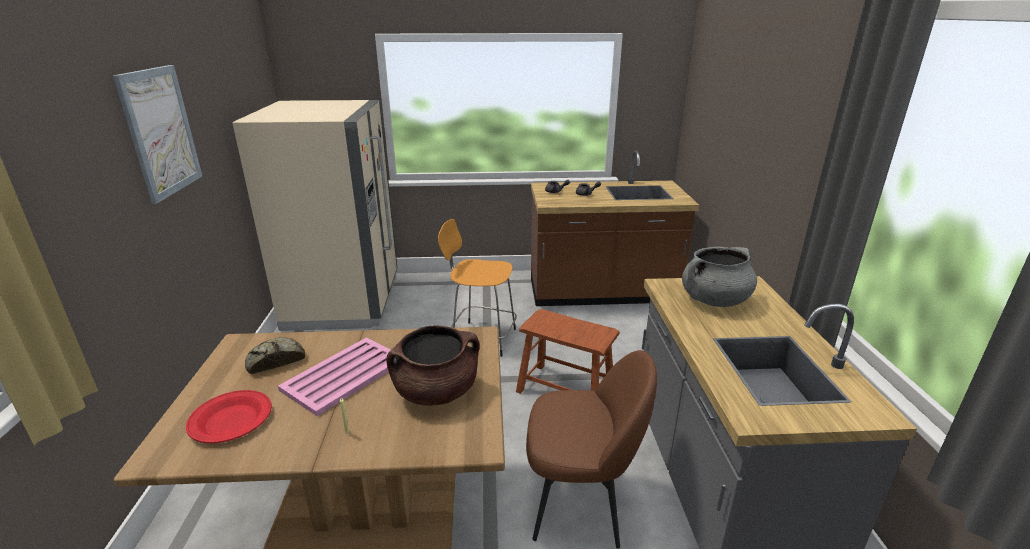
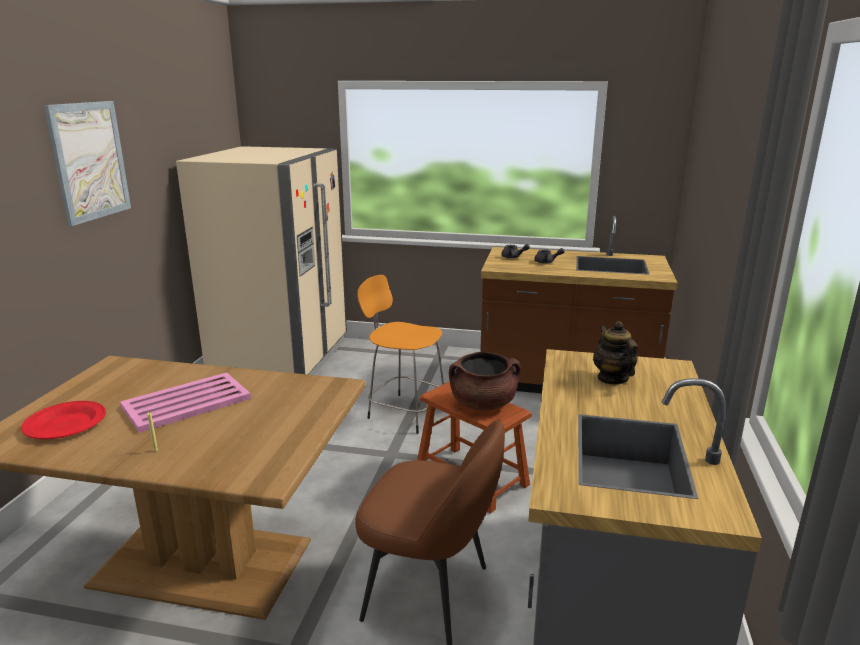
camera: 15 degrees right, 5 degrees down
(275, 360) = (134, 382): bread -> none
(436, 392) = (261, 428): brown cooking pot -> brown cooking pot (483, 404)
(714, 300) = (612, 378): grey cooking pot -> teapot

